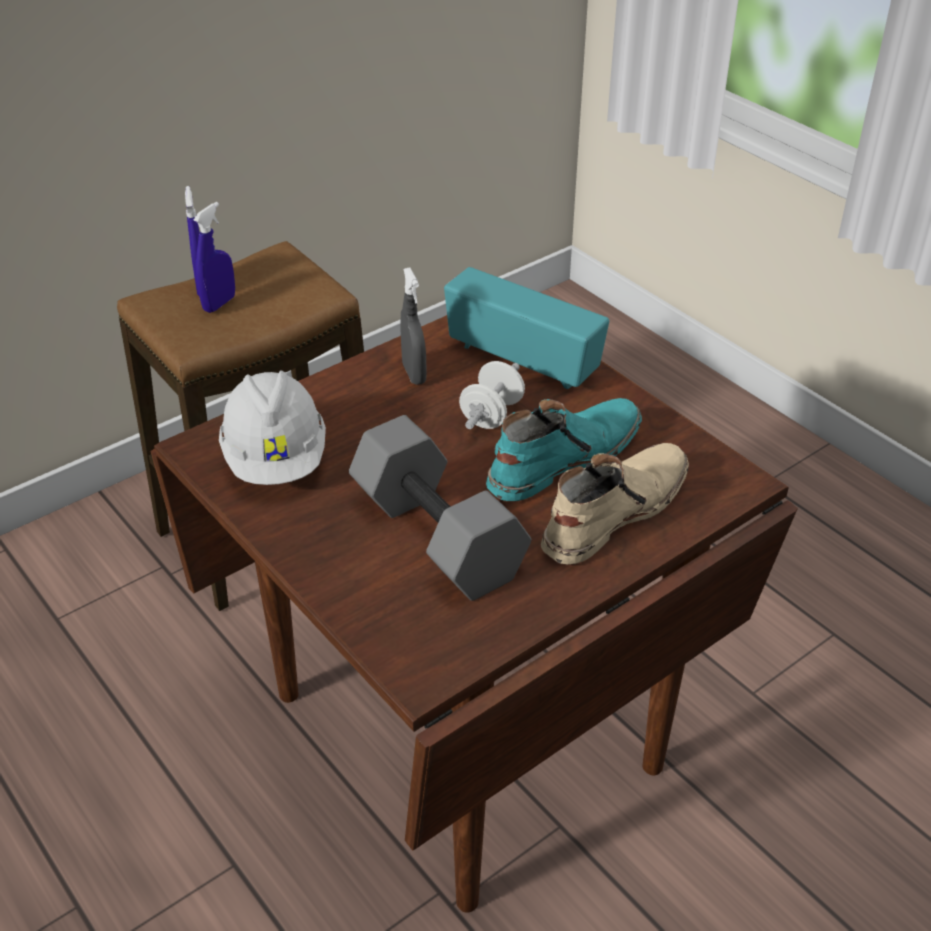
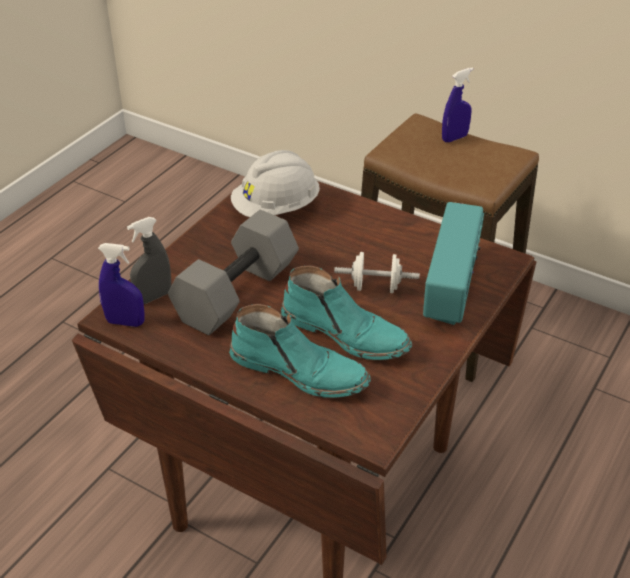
camera: 70 degrees right, 0 degrees up
(219, 303) = (440, 149): blue spray bottle -> blue spray bottle (125, 322)
(414, 374) = (399, 240): grey spray bottle -> grey spray bottle (153, 297)
(613, 512) = (300, 370): beige boot -> turquoise boot

